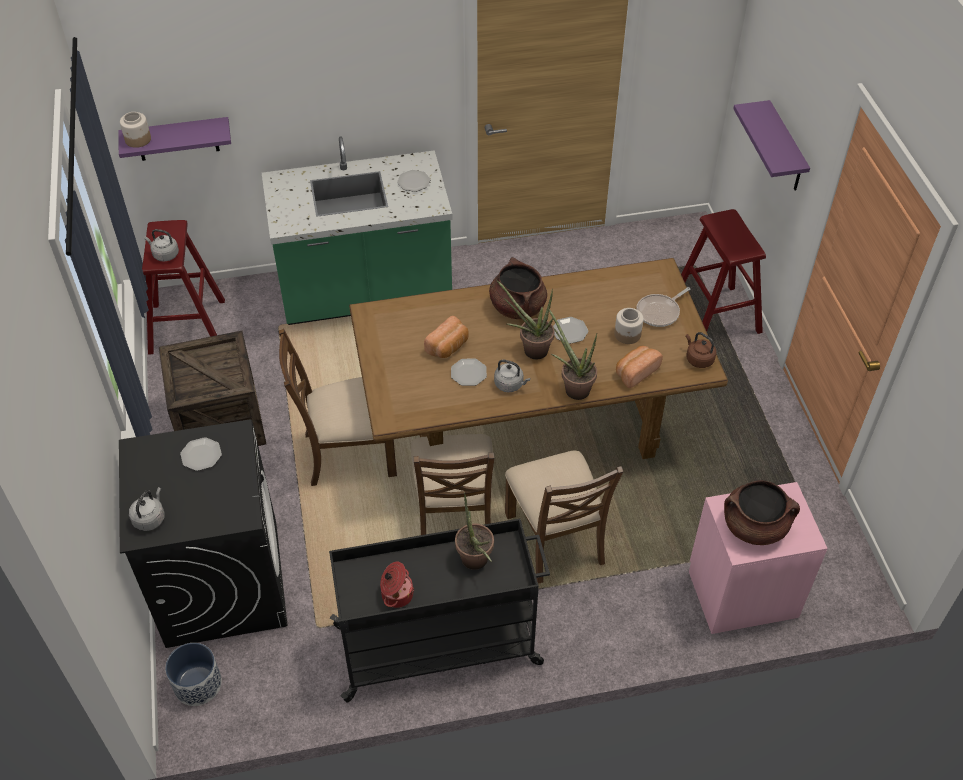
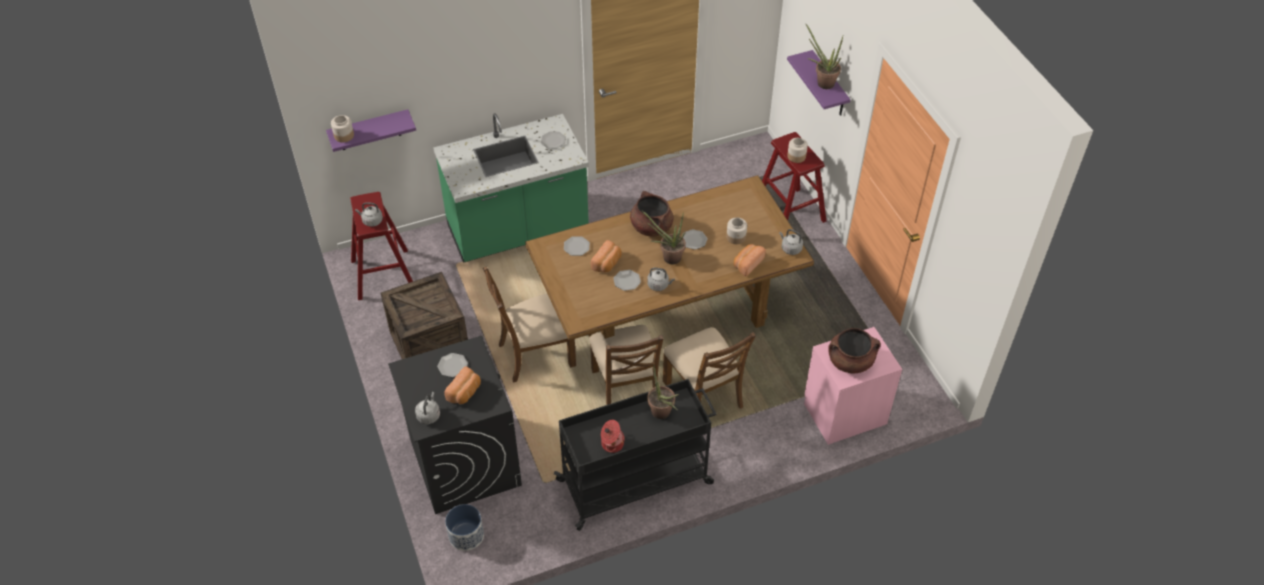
camera: 10 degrees left, 0 degrees up
(207, 494) = (465, 392): none -> bread
(413, 320) = (576, 247): none -> plate
(573, 387) = (704, 281): potted plant -> potted plant (822, 82)
(660, 312) = (756, 217): frying pan -> none
(698, 359) = (790, 248): brown kettle -> grey kettle
(729, 240) = (796, 156): none -> jar

